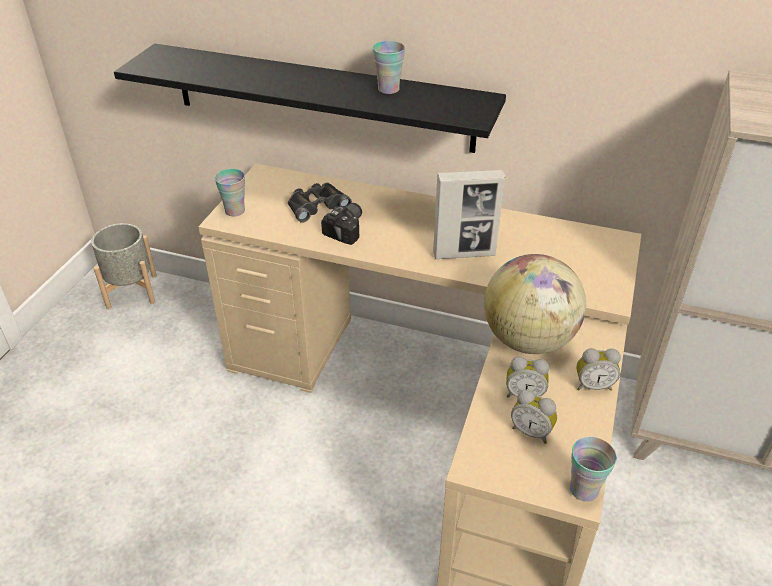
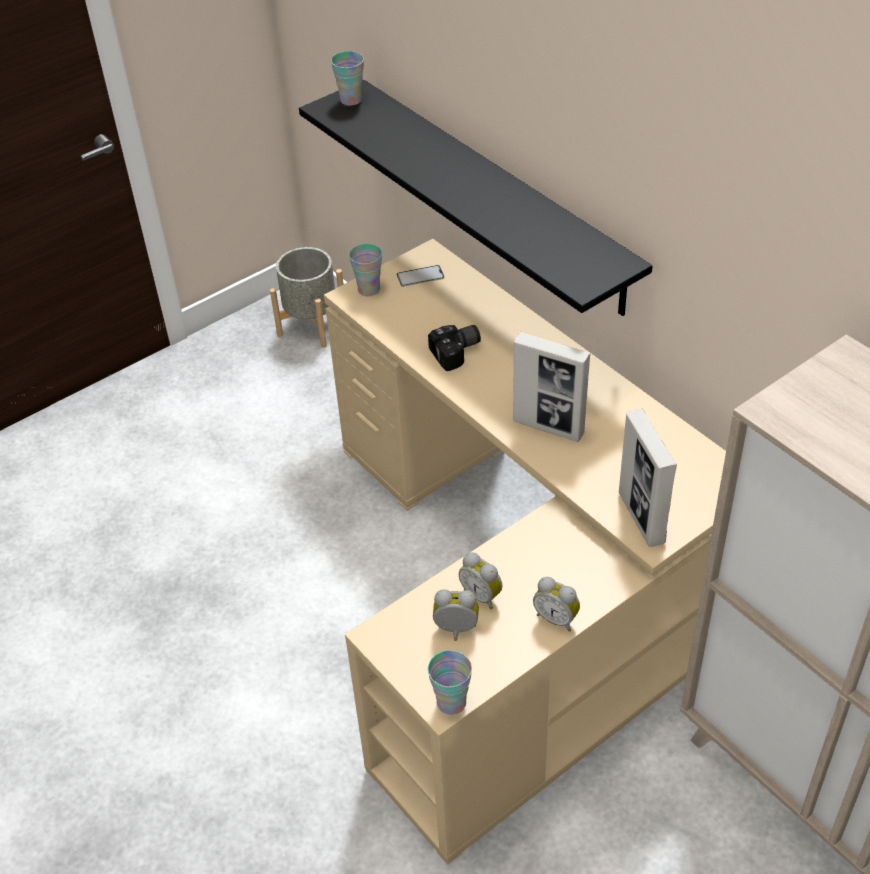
camera: 35 degrees right, 5 degrees up
(269, 189) = (420, 276): none -> phone
(316, 206) = (450, 313): black binoculars -> none
(388, 89) = (534, 217): cup -> cup (351, 100)
(528, 339) = (539, 545): globe -> none
(531, 431) = (456, 631): alarm clock -> alarm clock turned 120 degrees clockwise
(588, 287) = (641, 518): none -> picture frame

